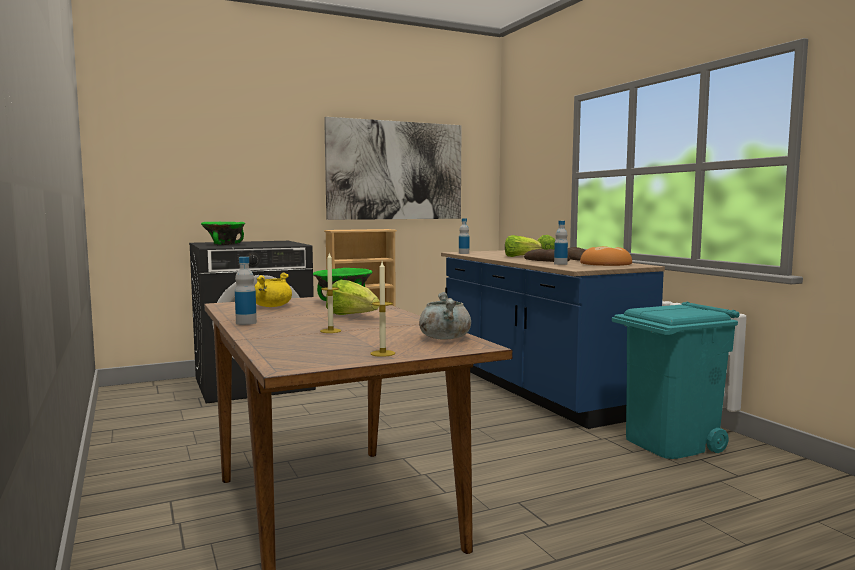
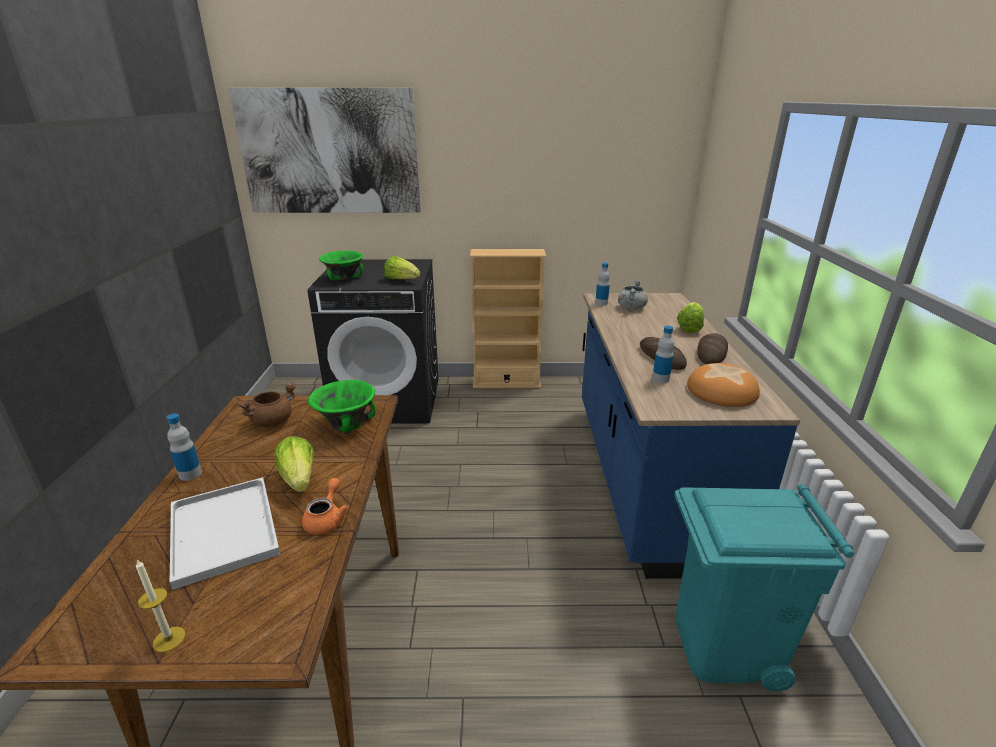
camera: 25 degrees right, 20 degrees up
(272, 306) = (272, 421): yellow cooking pot -> brown cooking pot
(330, 331) = (222, 529): candle -> white tray
(395, 170) = (557, 180): picture -> picture (330, 152)
(410, 322) = (327, 519): none -> orange teapot
(444, 338) = (289, 600): grey cooking pot -> grey cooking pot (631, 307)
(520, 257) = (650, 331): lettuce -> lettuce (401, 280)

